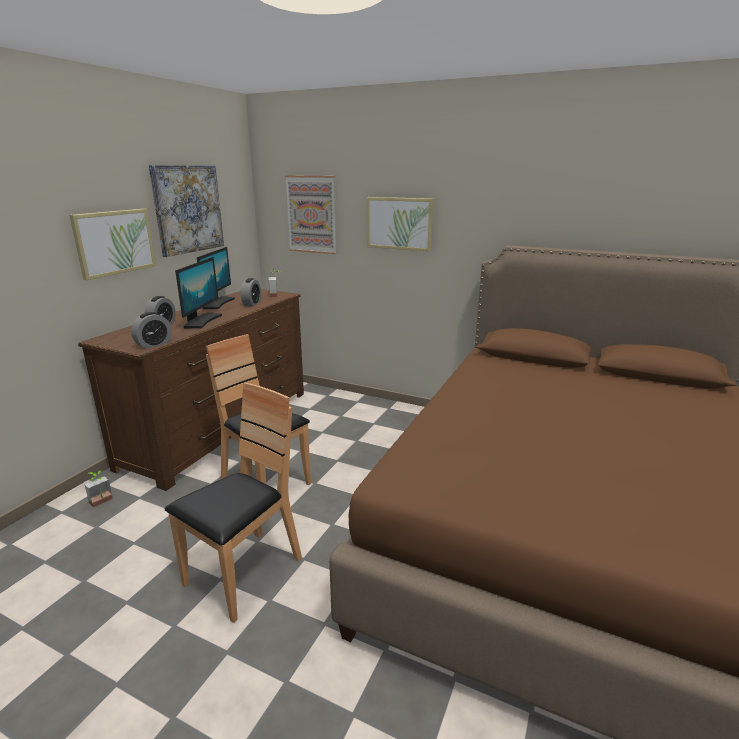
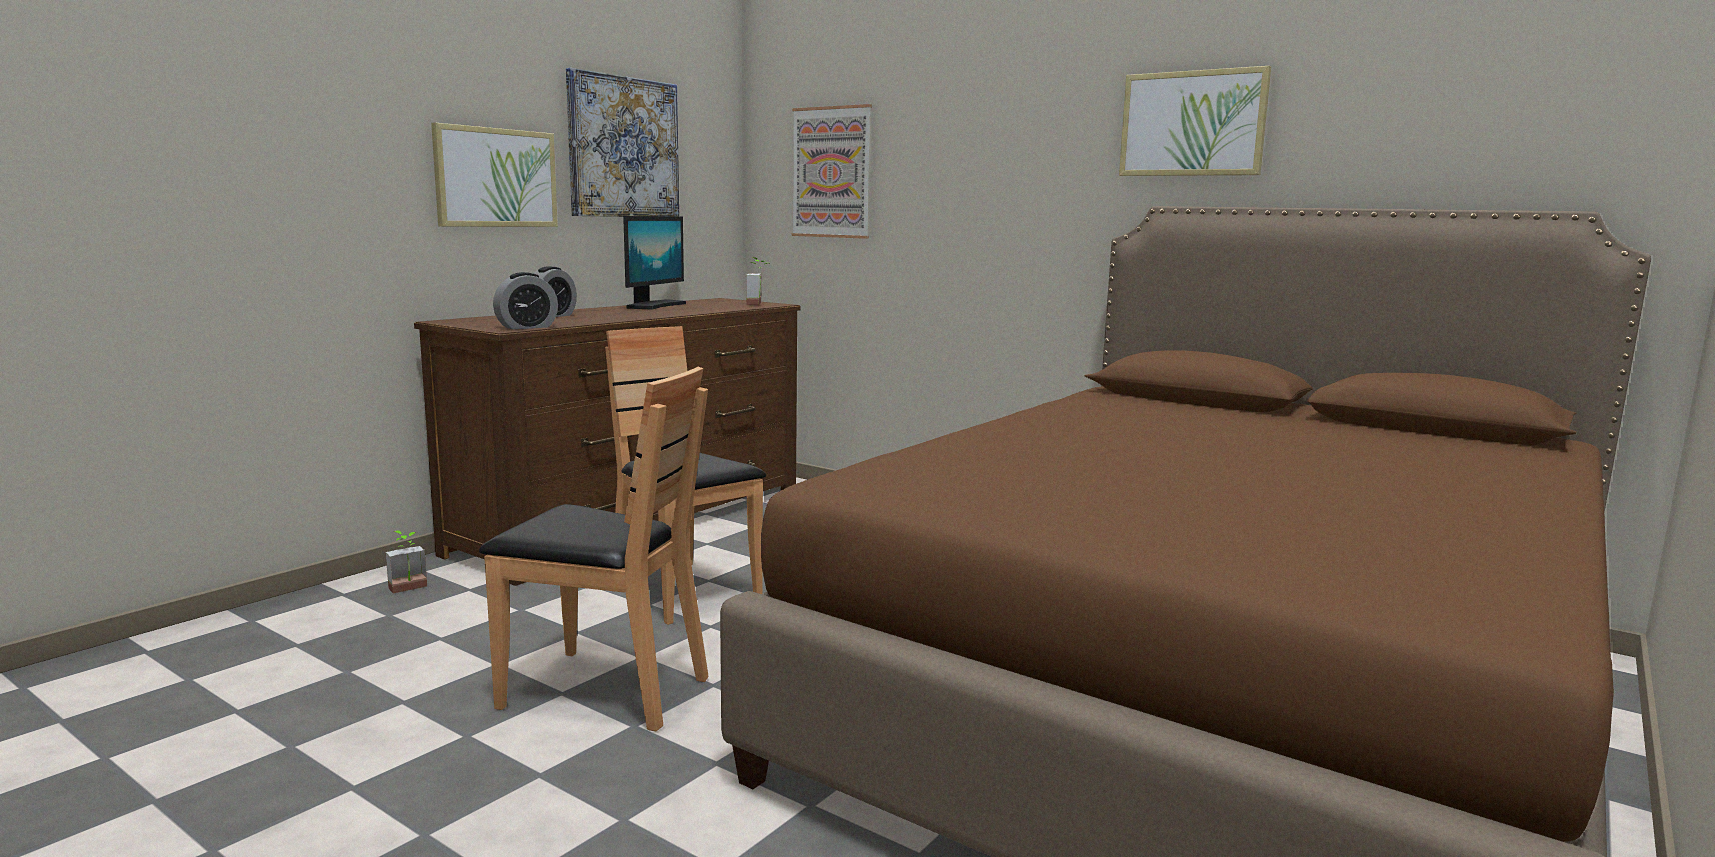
camera: 10 degrees right, 10 degrees down
(201, 321) = (617, 316): monitor -> none
(244, 573) = (604, 690): brown chair -> brown chair turned 60 degrees clockwise
(252, 303) = (711, 308): alarm clock -> none
(399, 223) = (975, 180): picture -> picture (1192, 124)

